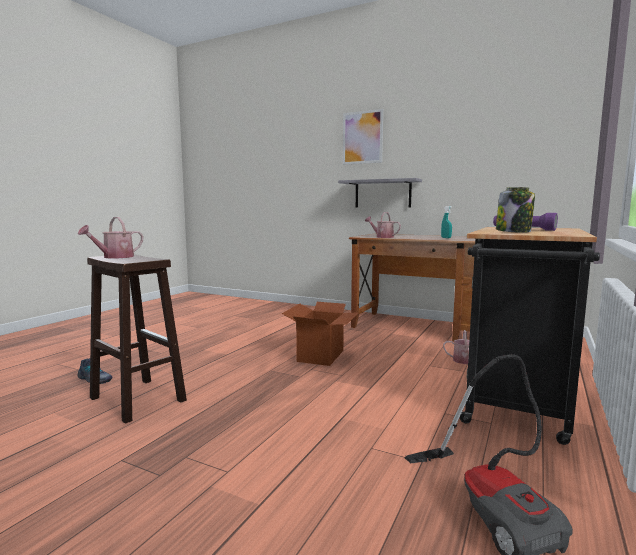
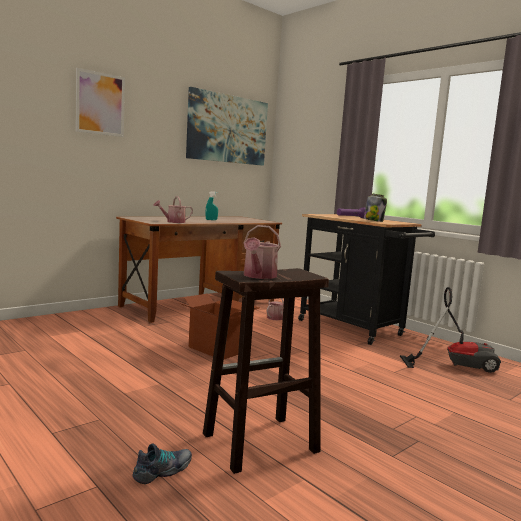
camera: 70 degrees left, 0 degrees up
(114, 257) = (258, 276): watering can -> watering can turned 45 degrees clockwise
(382, 194) = (123, 172): grey shelf -> none
(513, 131) = (227, 129): none -> picture

